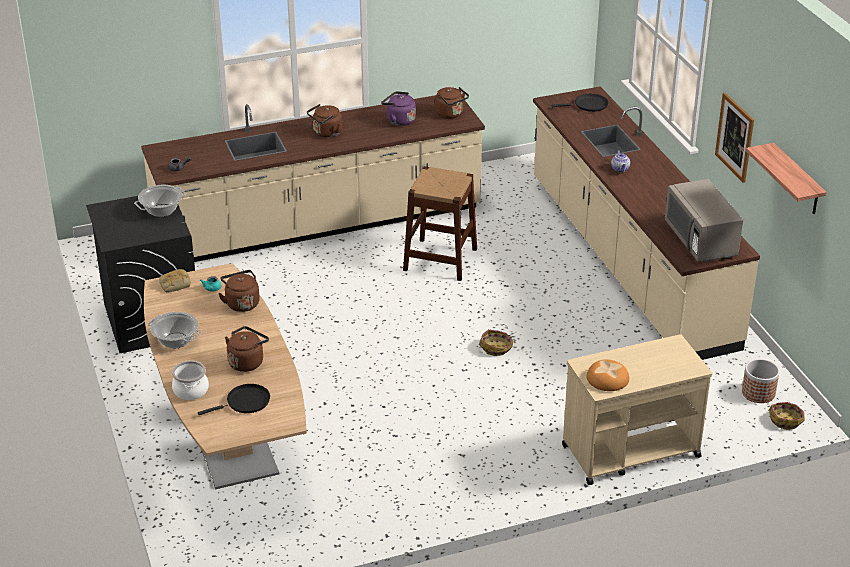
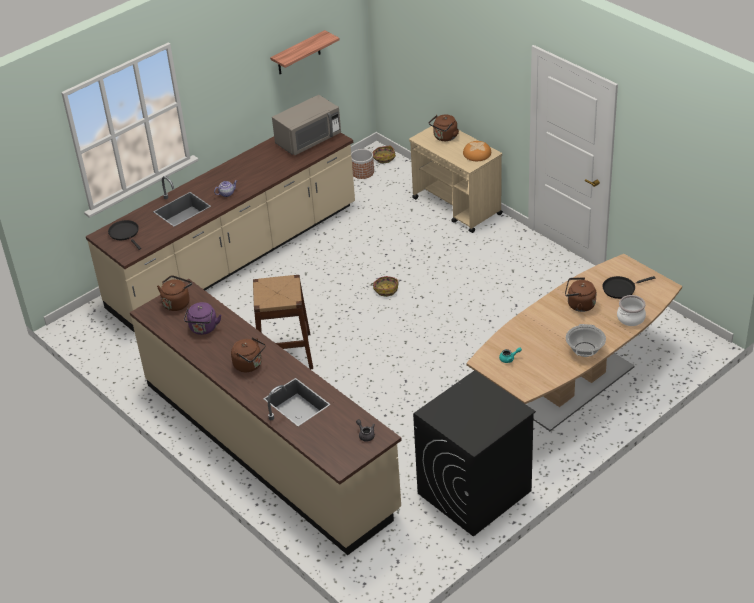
camera: 110 degrees left, 5 degrees up
(161, 210) = (450, 403): cooking pot -> none
(174, 284) = (517, 382): bread -> none
(241, 303) = (514, 335): brown kettle -> brown kettle (444, 137)
(245, 402) = (621, 288): black frying pan -> black frying pan turned 60 degrees counterclockwise
(735, 137) = (232, 98): picture -> none

